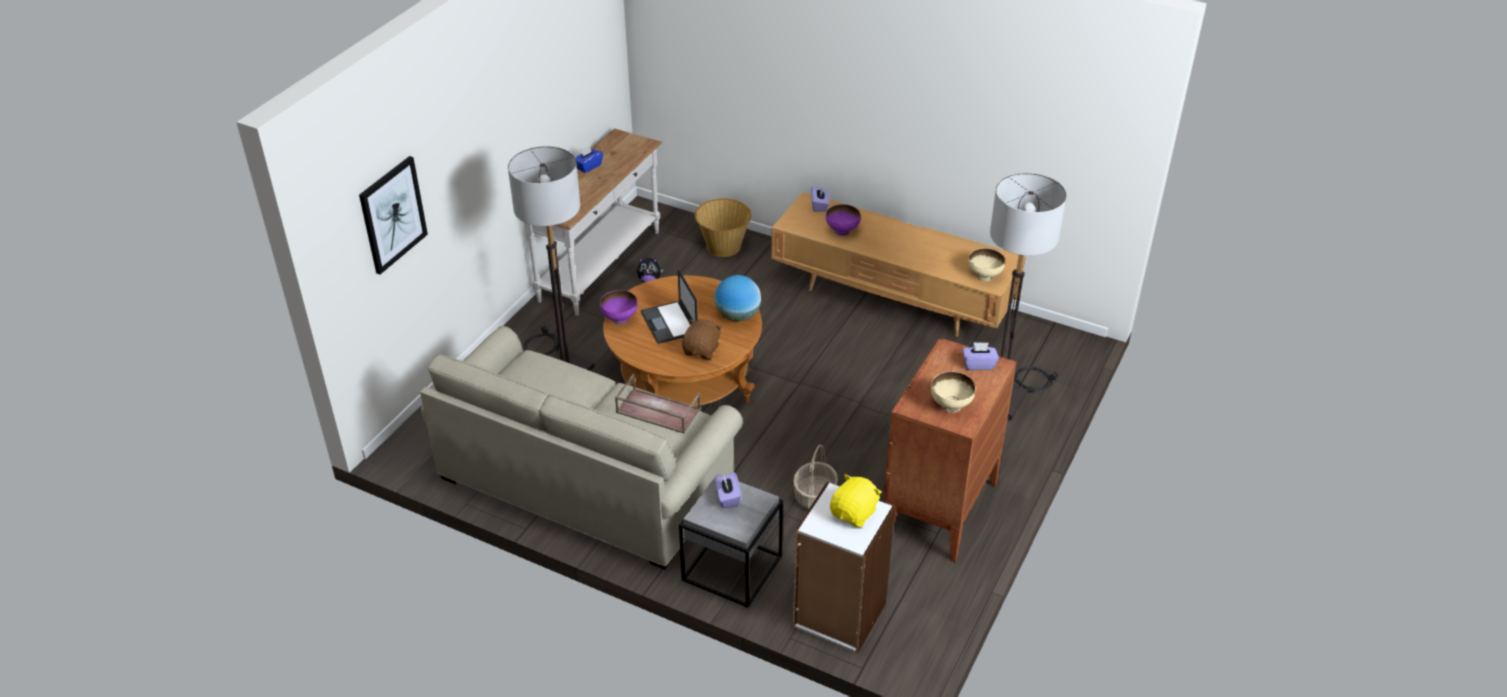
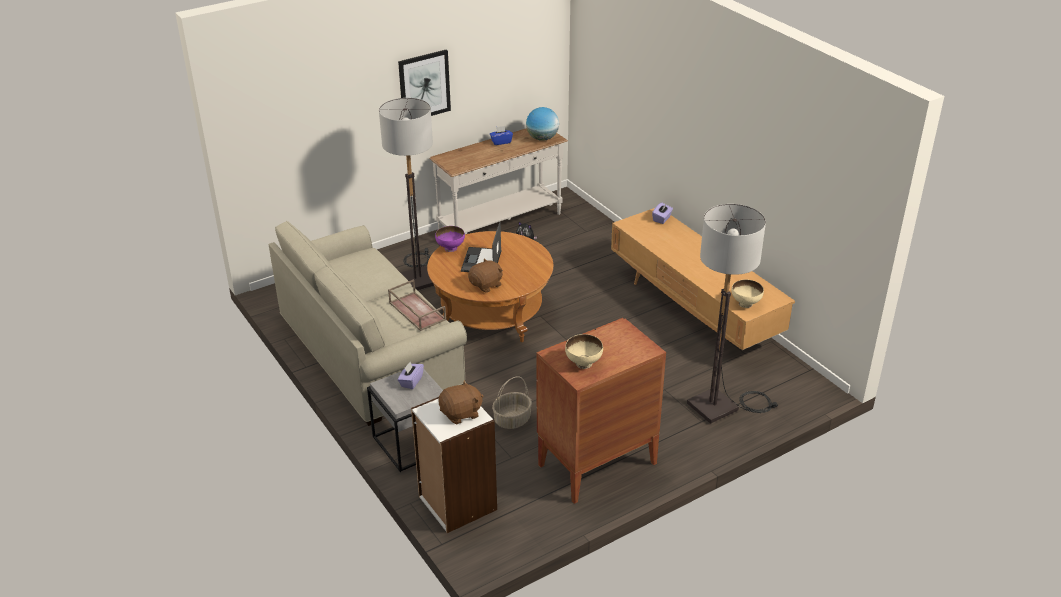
camera: 30 degrees right, 5 degrees down
(392, 214) = (300, 118): picture -> picture (424, 86)
(723, 247) = (597, 237): basket -> none
(737, 316) = (532, 272): globe -> globe (542, 138)
(842, 231) = (663, 240): purple bowl -> none
(854, 513) = (461, 413): yellow plush toy -> brown plush toy
(978, 364) = (633, 344): purple tissue box -> none

